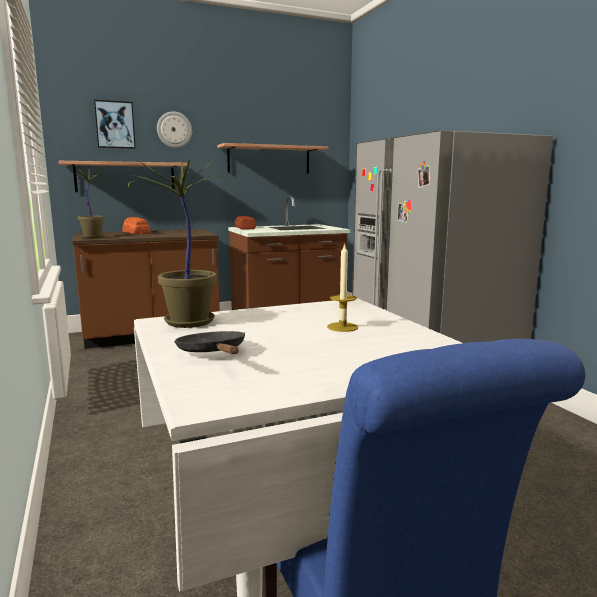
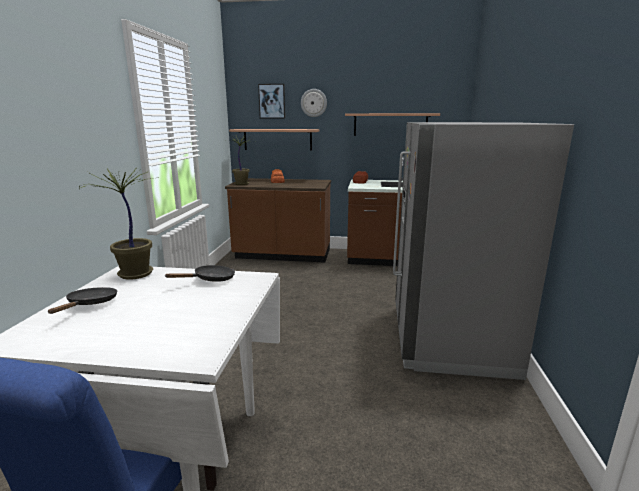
camera: 30 degrees right, 5 degrees up
(302, 312) = (210, 279): none -> black frying pan
(342, 327) = (200, 300): candle -> none

